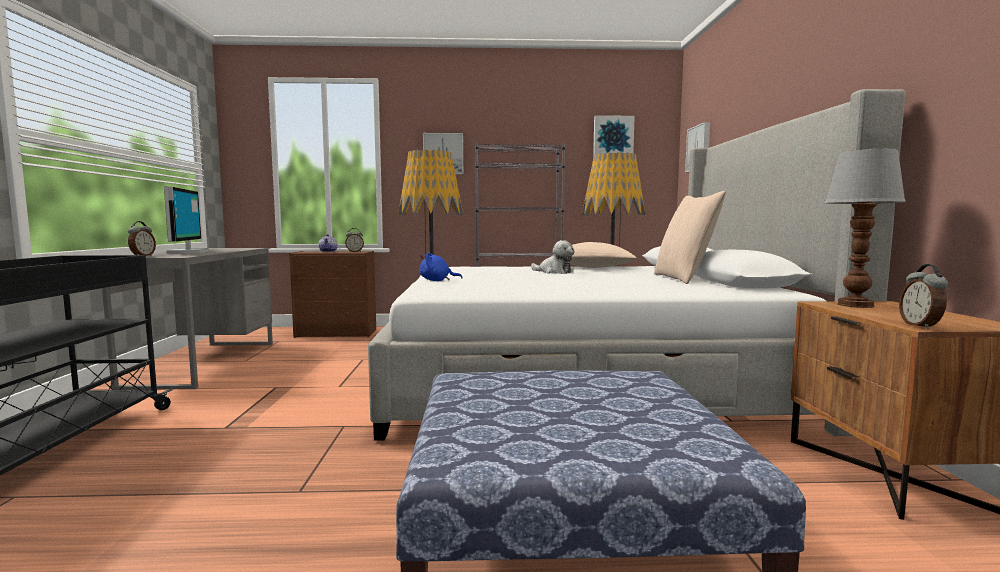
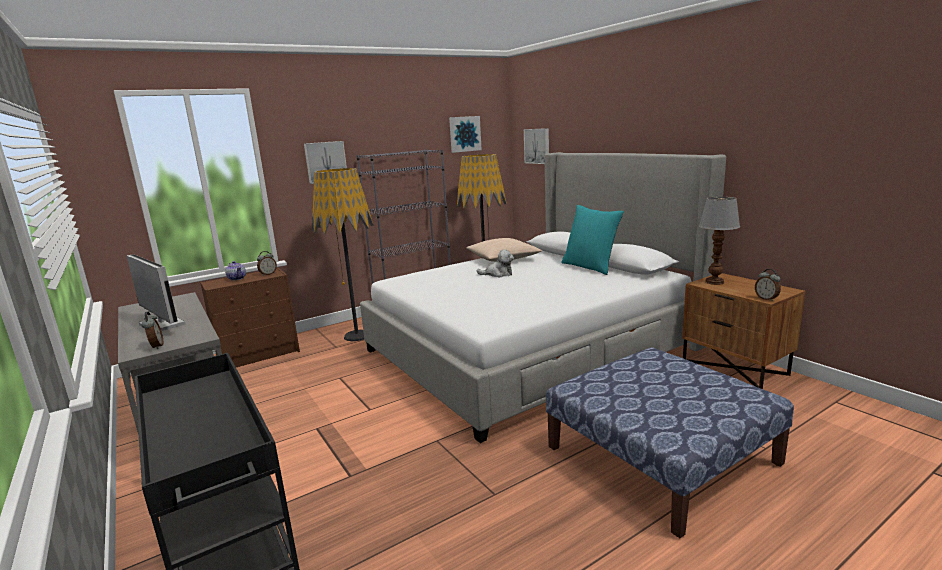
camera: 30 degrees left, 10 degrees up
(437, 281) = (450, 307): blue plush toy -> none
(684, 278) = (590, 267): beige pillow -> turquoise pillow

